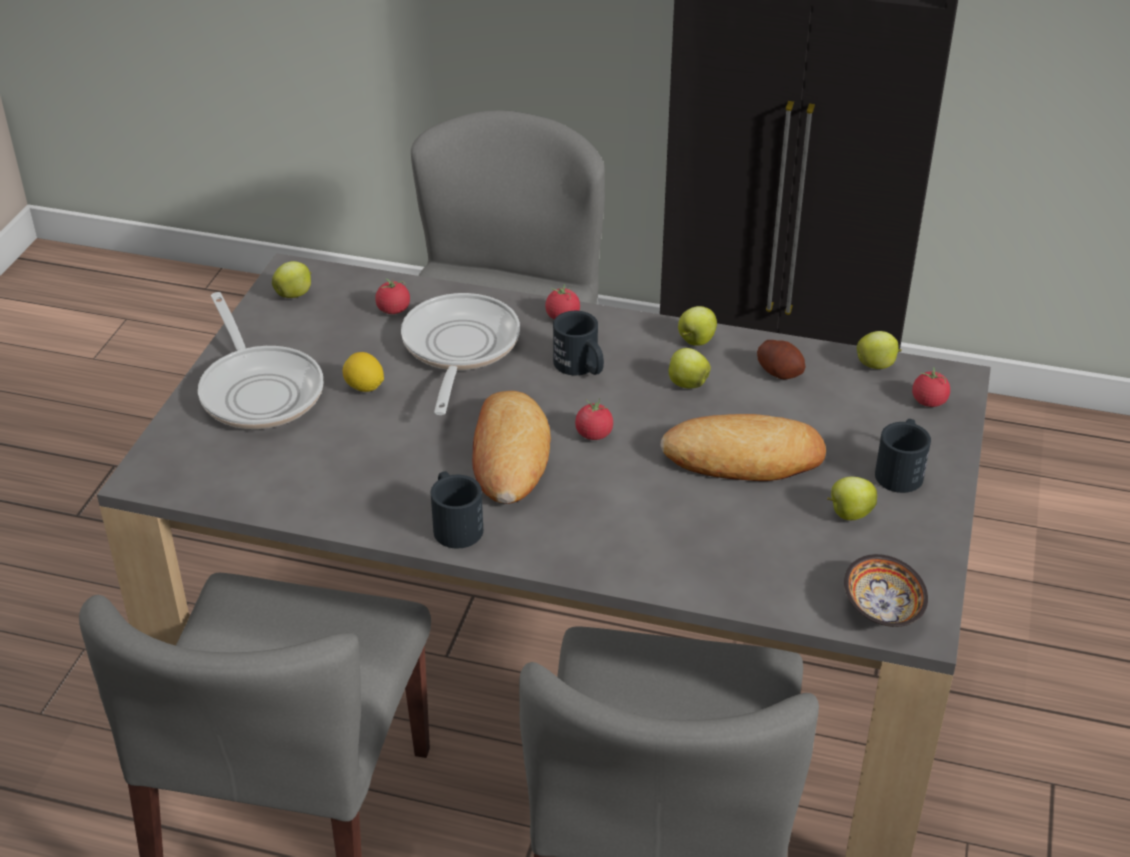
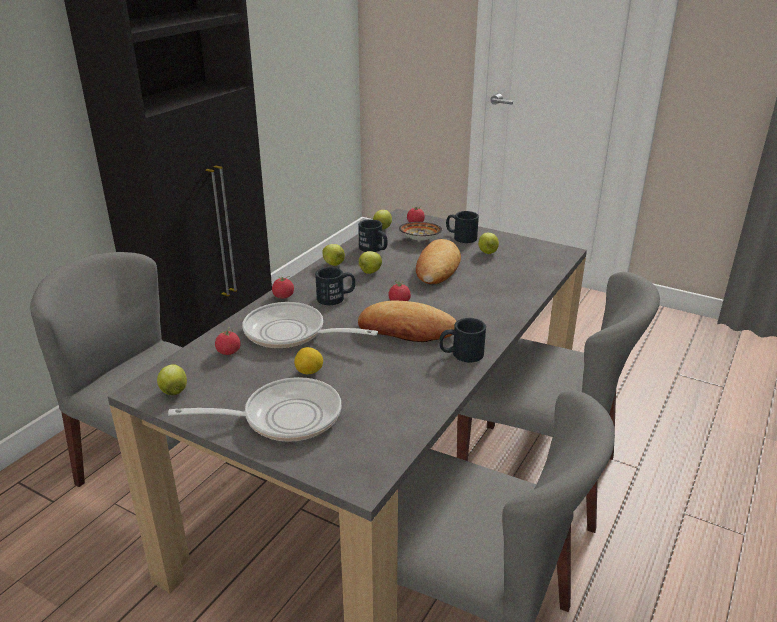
camera: 75 degrees left, 10 degrees down
(780, 372) = (374, 249): potato -> black mug
(881, 610) = (553, 257): bowl -> bowl (421, 240)

